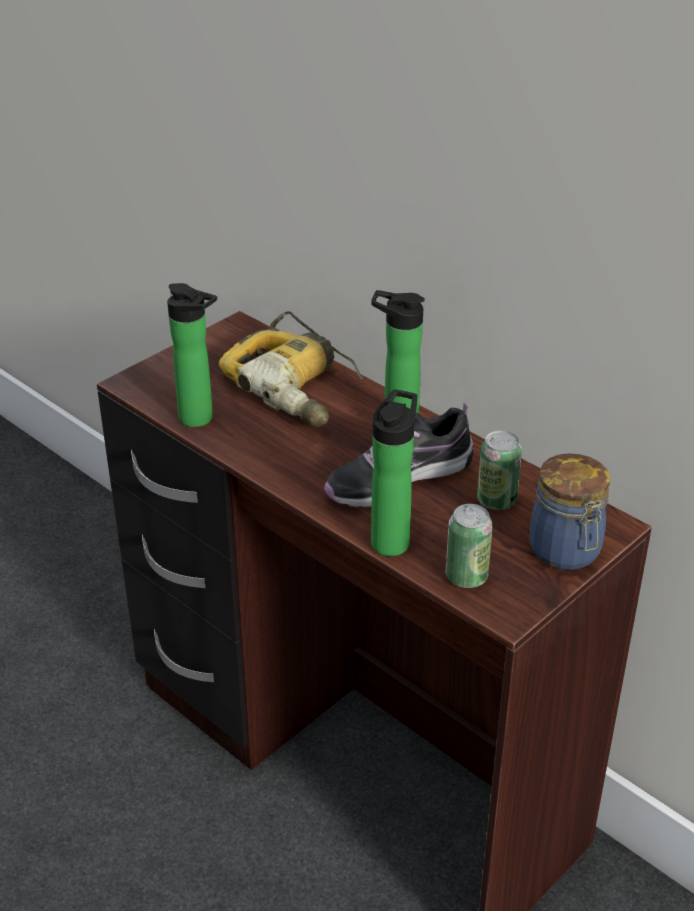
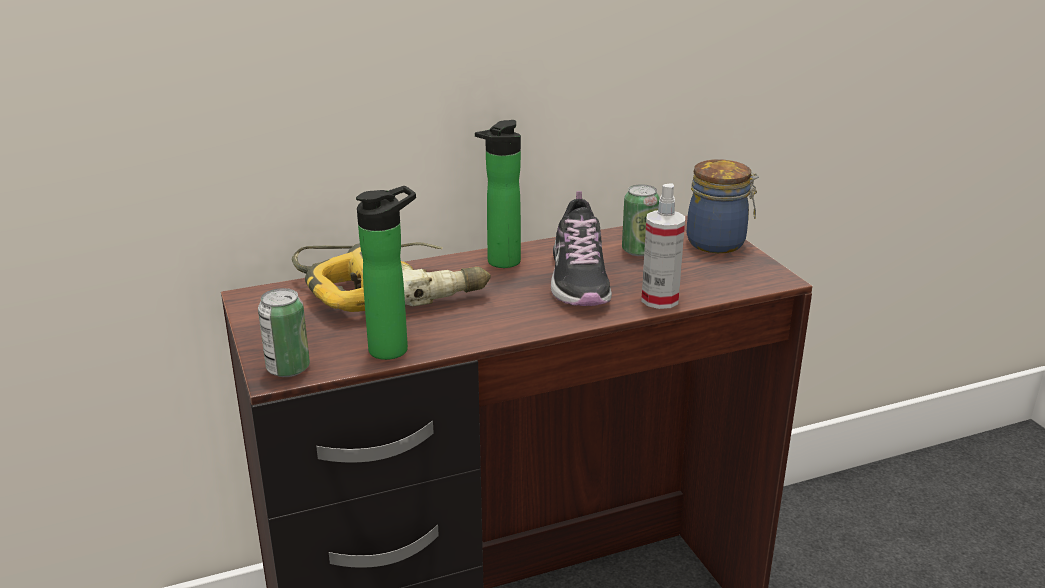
camera: 65 degrees left, 10 degrees down
(392, 540) = (660, 300): bottle -> spray bottle
(466, 577) = (726, 283): can -> can (288, 368)

